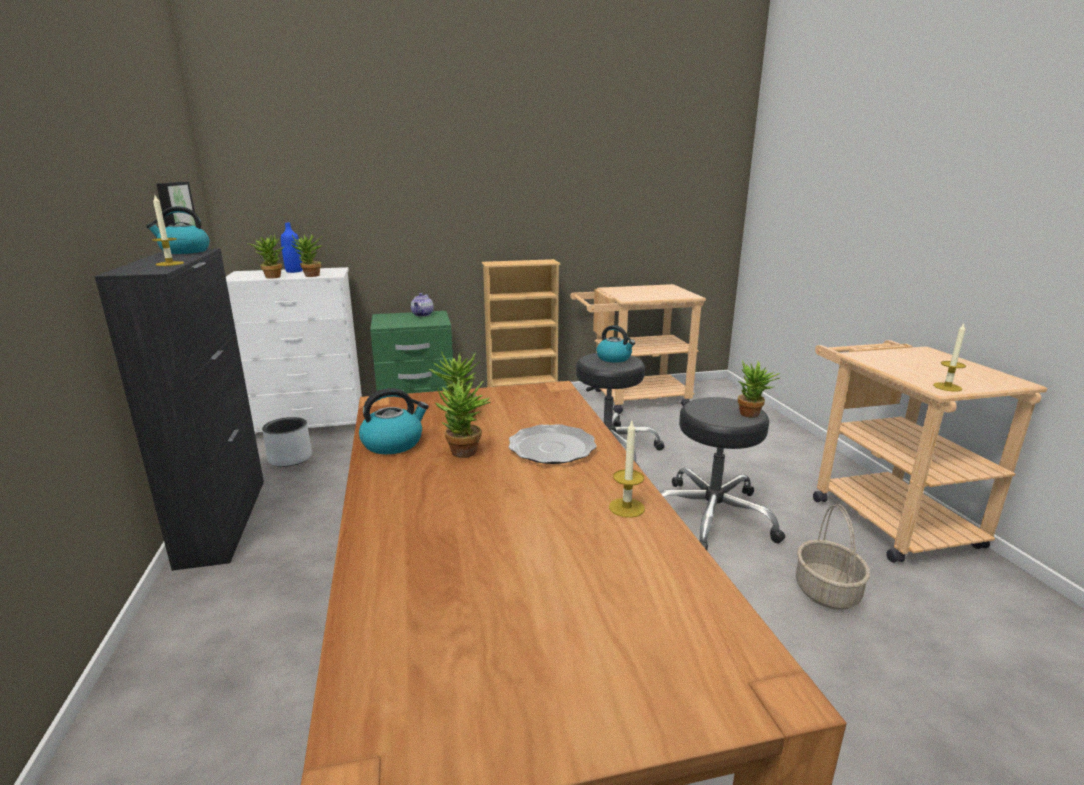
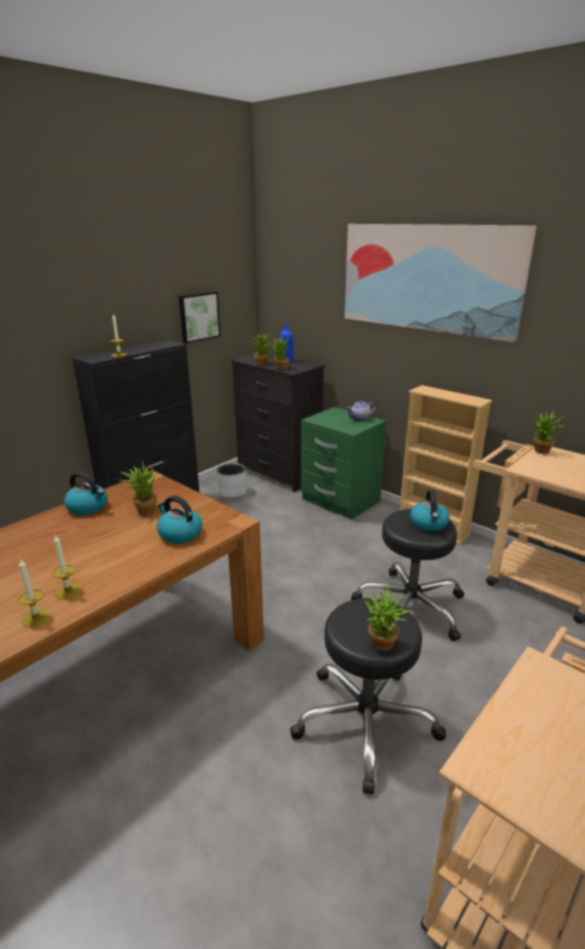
camera: 55 degrees right, 5 degrees up
(184, 251) = (162, 344): kettle -> kettle (179, 534)
(310, 424) = (279, 474): white dresser -> black dresser
(464, 454) = (86, 534): potted plant -> potted plant (540, 452)
(468, 152) = (427, 278): none -> picture
(551, 448) = (116, 559): plate -> none
(827, 592) = (308, 862): basket -> none
(947, 387) = (494, 773): candle -> candle (68, 591)

